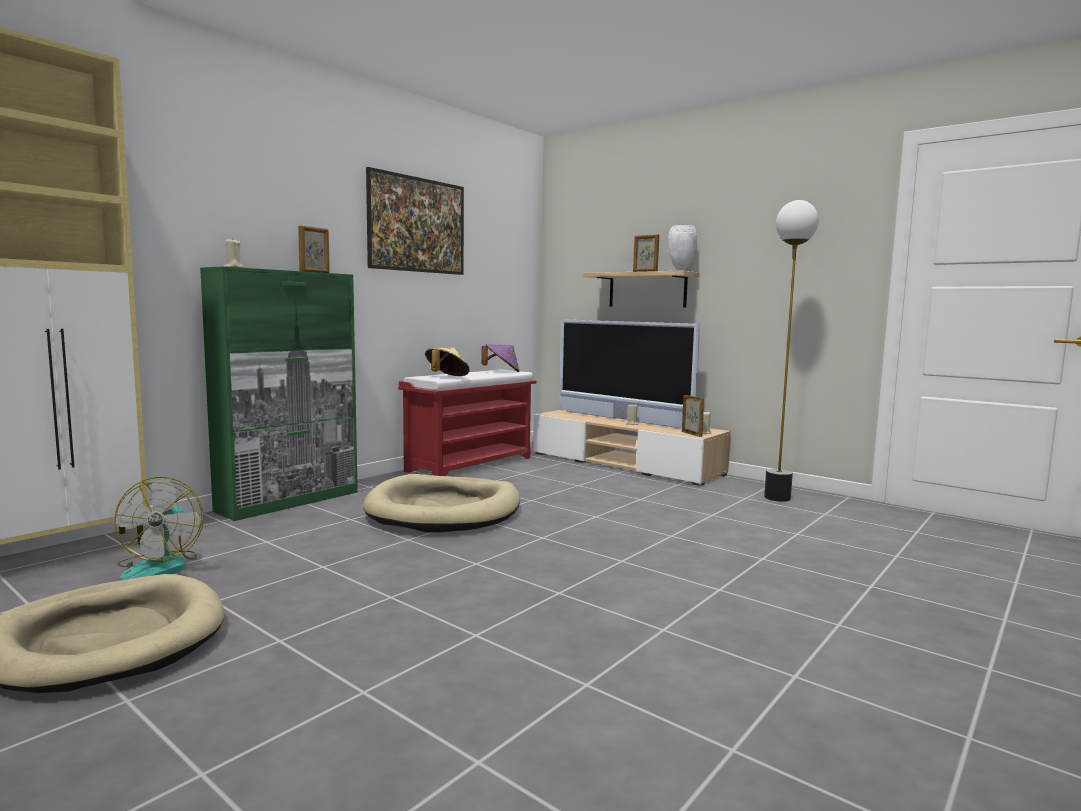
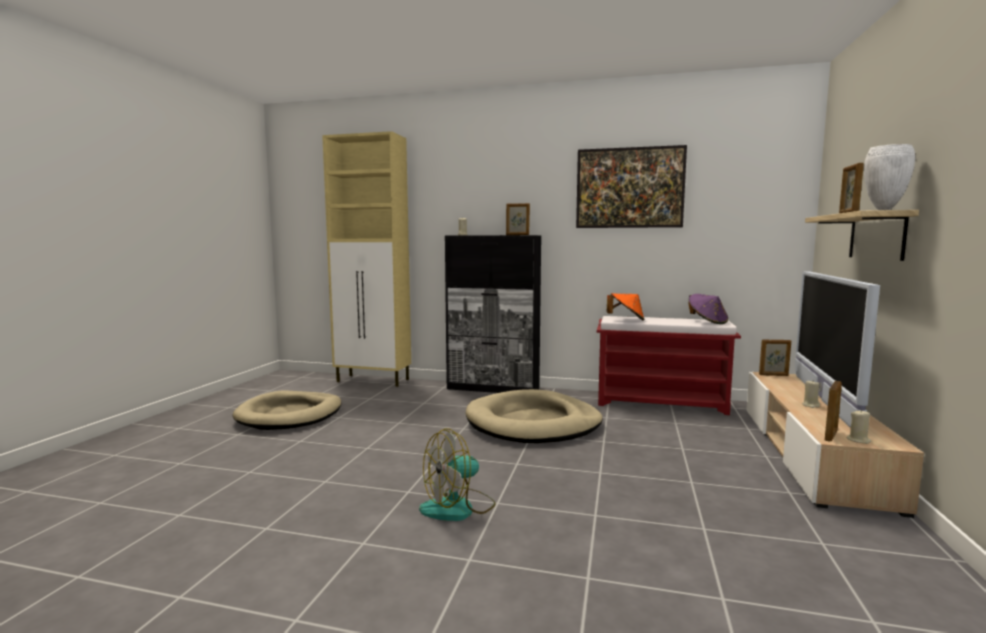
camera: 65 degrees right, 0 degrees up
(161, 566) = (372, 397): fan -> fan (458, 507)
(290, 501) = (493, 388): green cabinet -> black cabinet
(446, 377) = (626, 320): beige hat -> orange hat
(553, 413) = (773, 375): none -> picture frame
(777, 498) = (878, 570): floor lamp -> none

